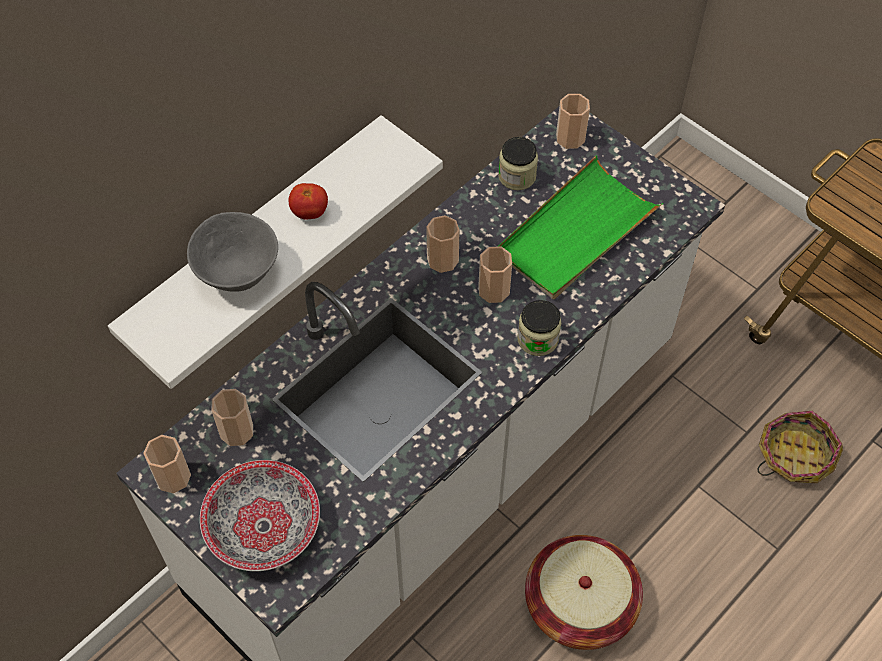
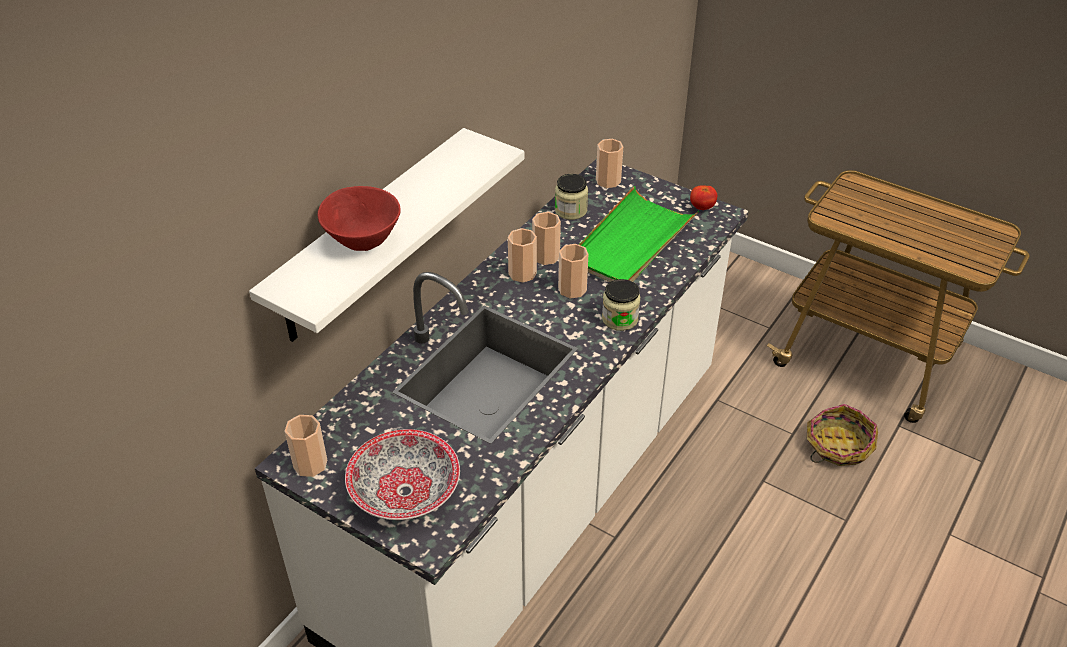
camera: 10 degrees left, 15 degrees down
(235, 274) = (361, 242): grey bowl -> red bowl
(236, 431) = (364, 420): cup -> cup (546, 256)
(310, 212) = (418, 194): tomato -> tomato (702, 207)
(580, 604) = (685, 591): basket -> none

